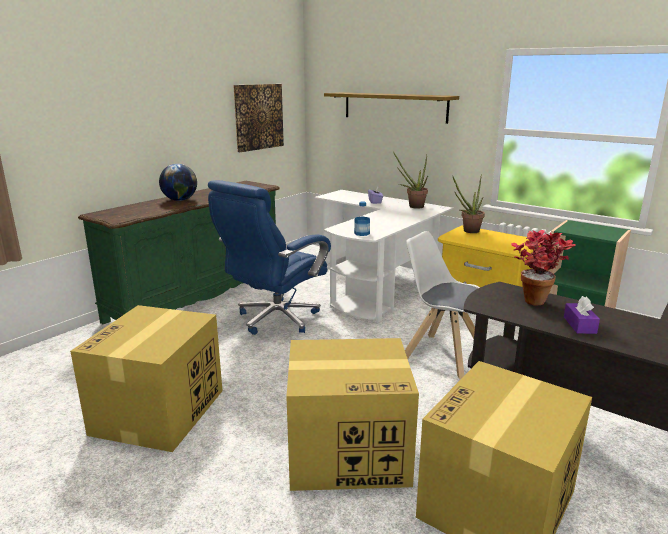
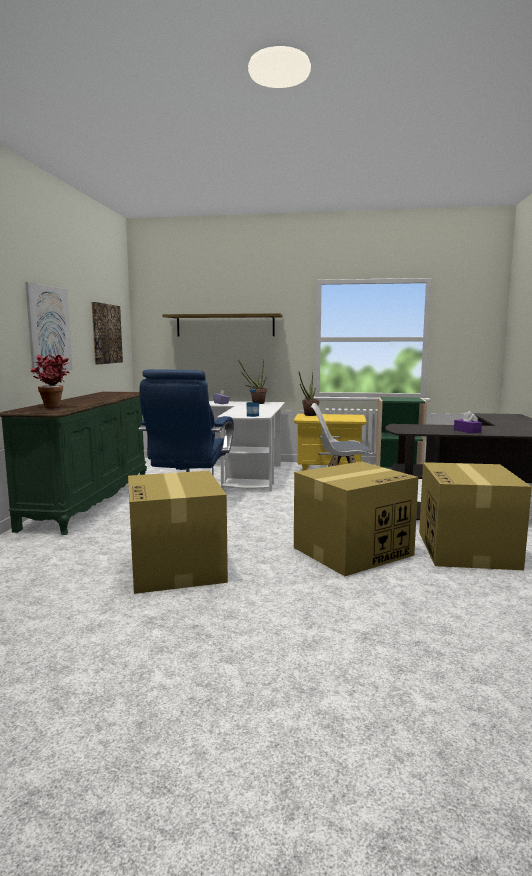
camera: 30 degrees left, 10 degrees down
(162, 123) = (49, 329): none -> picture
(180, 200) = (78, 401): globe -> none
(534, 299) = (424, 426): potted plant -> potted plant (53, 406)

